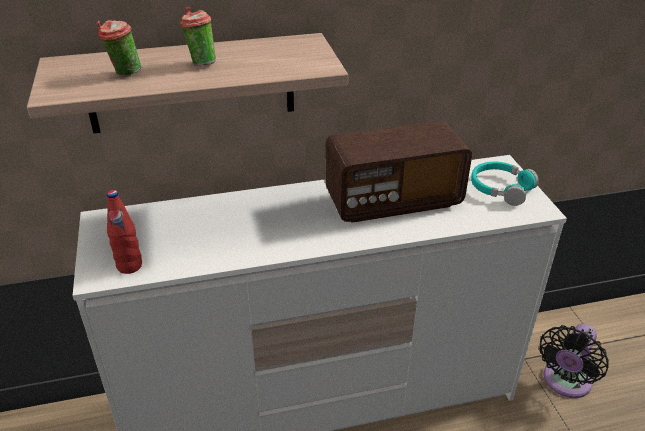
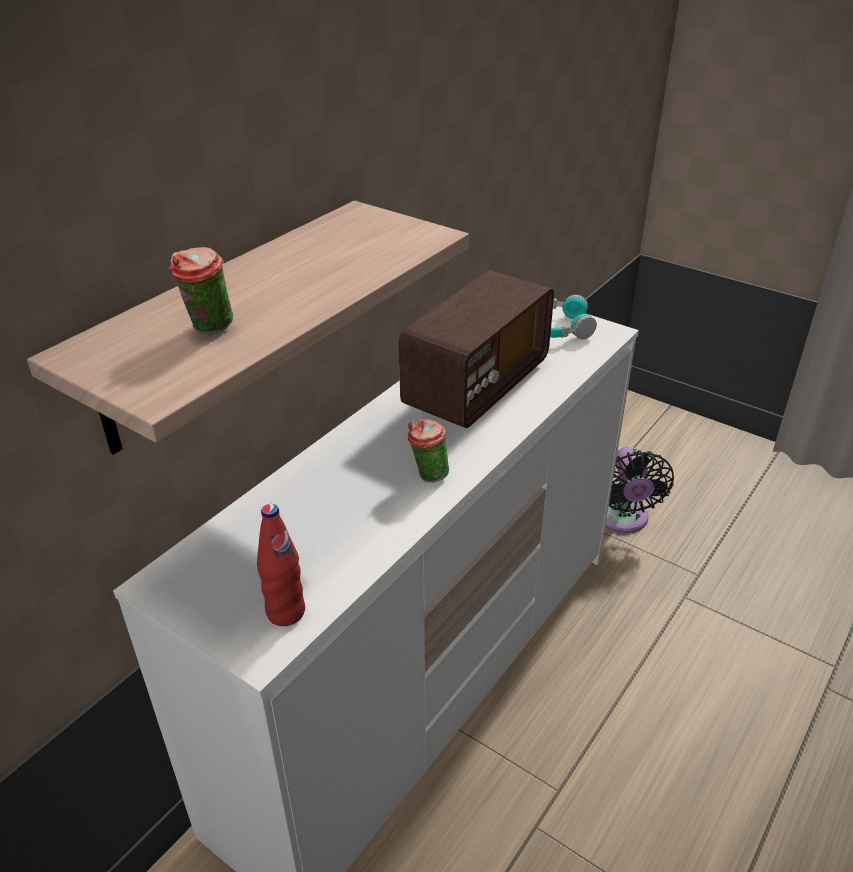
camera: 40 degrees left, 0 degrees up
(200, 63) = (283, 280): cup -> cup (428, 476)

